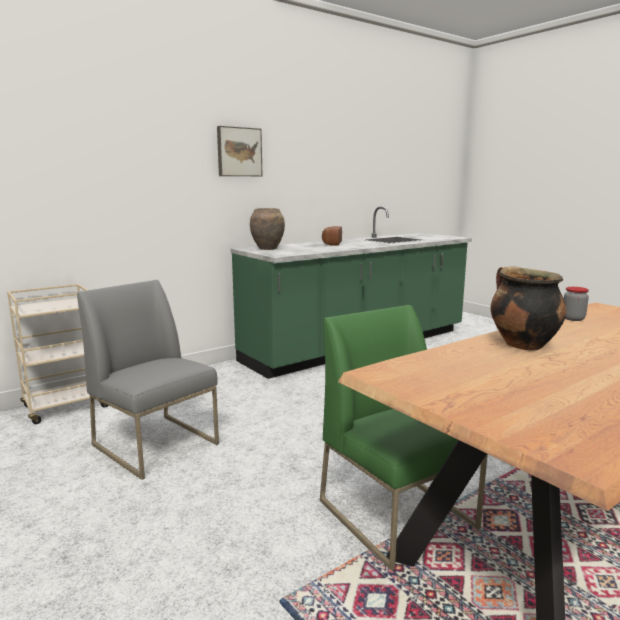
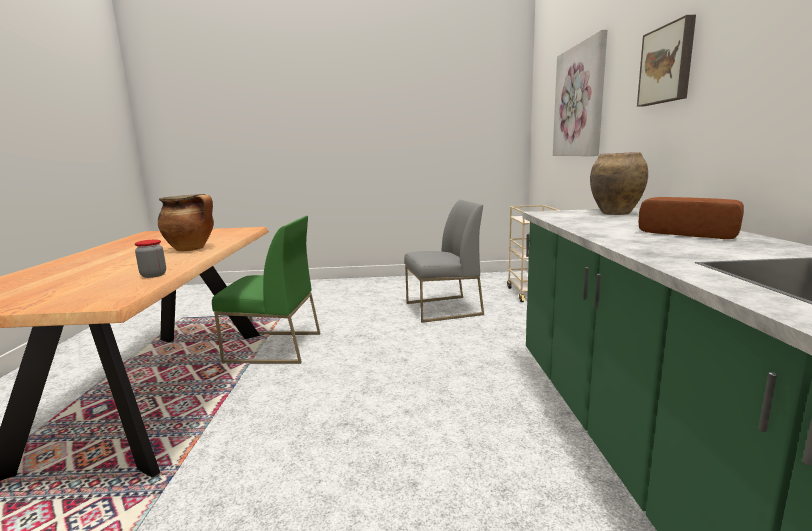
camera: 125 degrees right, 0 degrees up
(93, 155) = (579, 101): none -> picture

